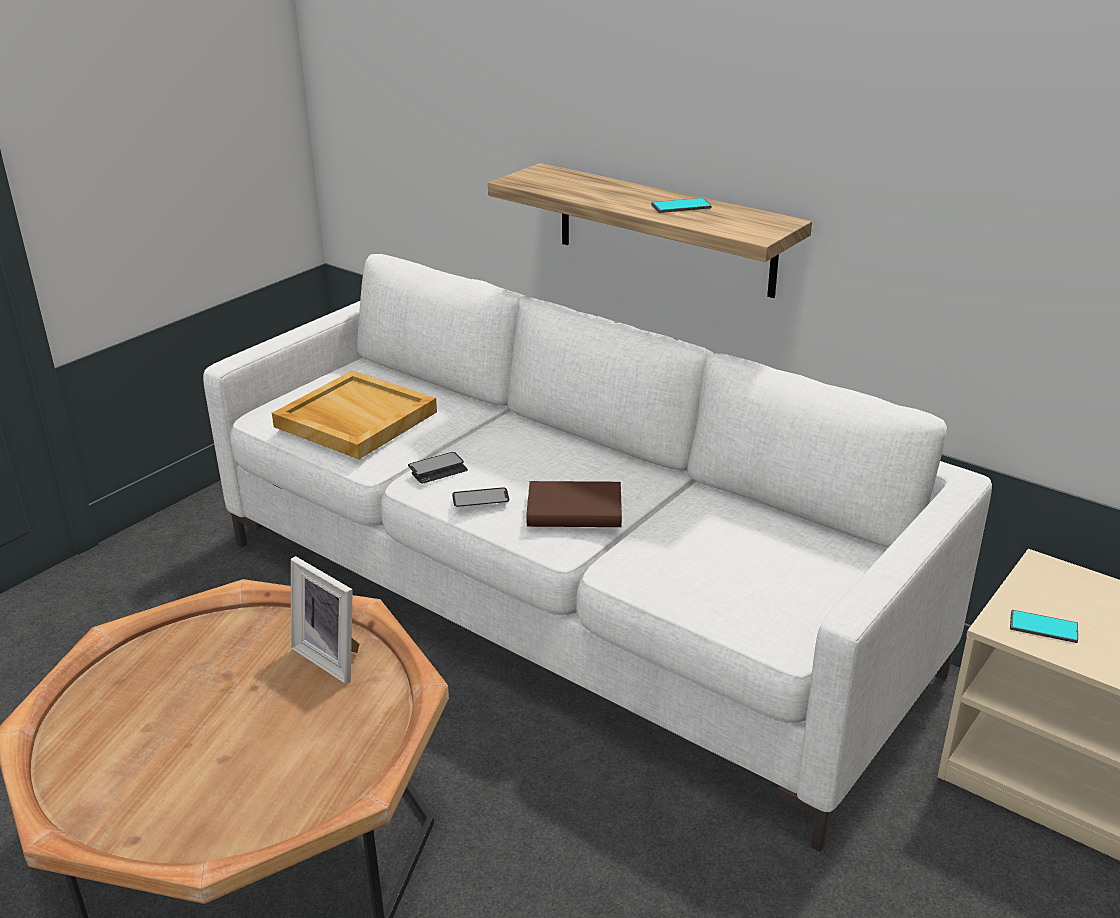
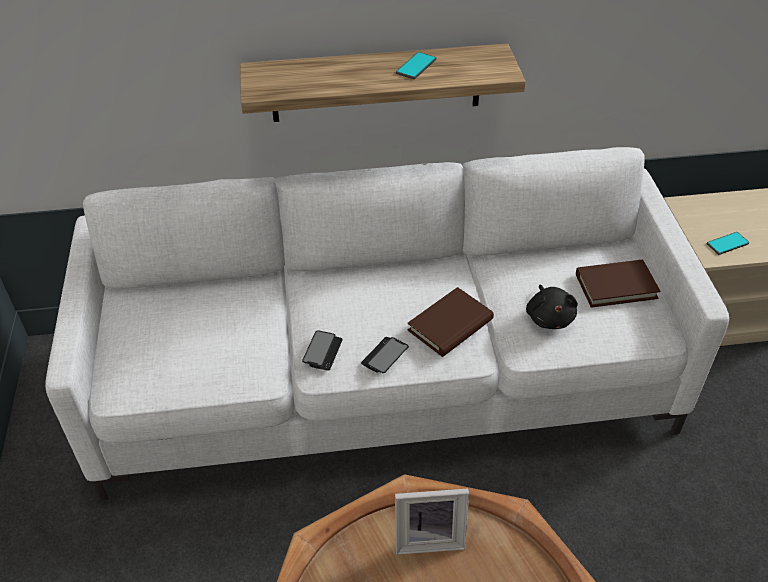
camera: 45 degrees left, 15 degrees up
(354, 419) = (201, 349): beige tray -> none
(683, 557) = (549, 317): none -> black plush toy
(802, 574) = (616, 286): none -> brown book

